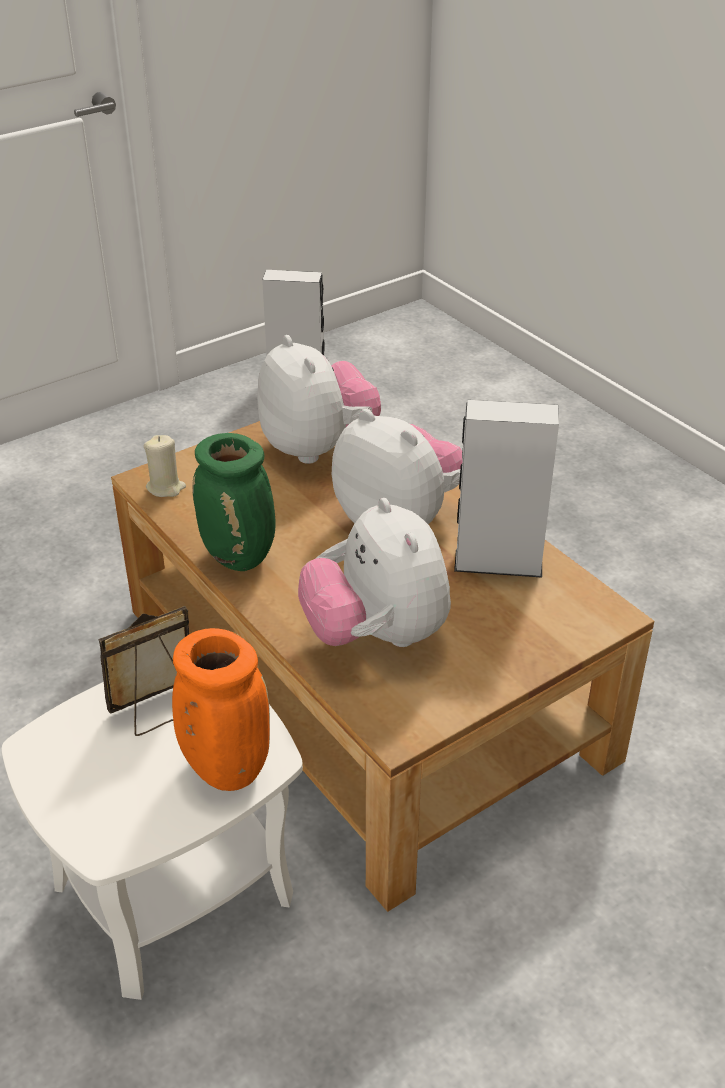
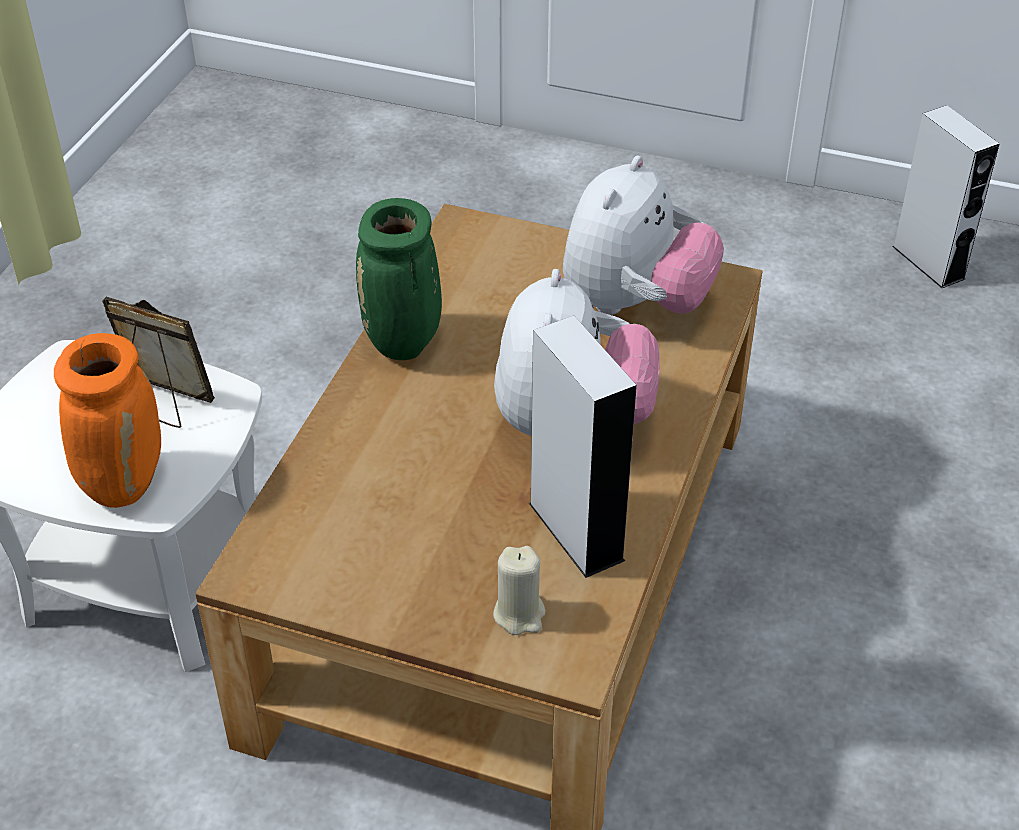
camera: 55 degrees right, 5 degrees up
(166, 488) = (461, 243): beige candle -> beige candle (519, 614)
(376, 635) = (374, 492): plush toy -> none

